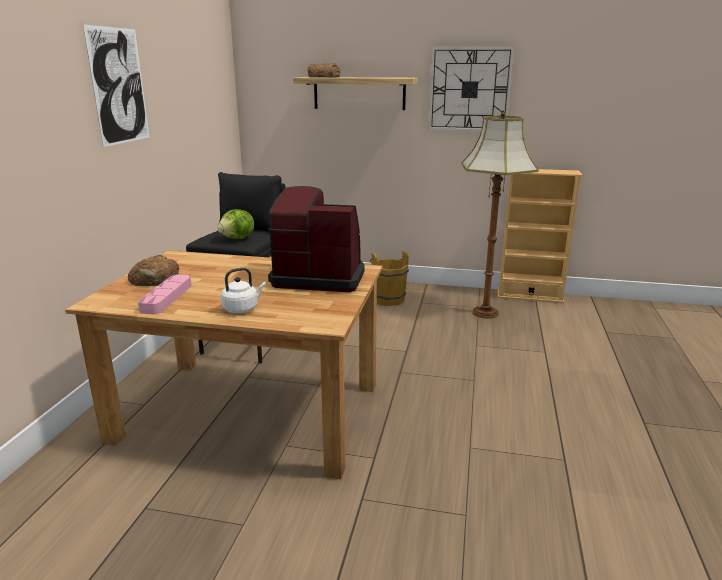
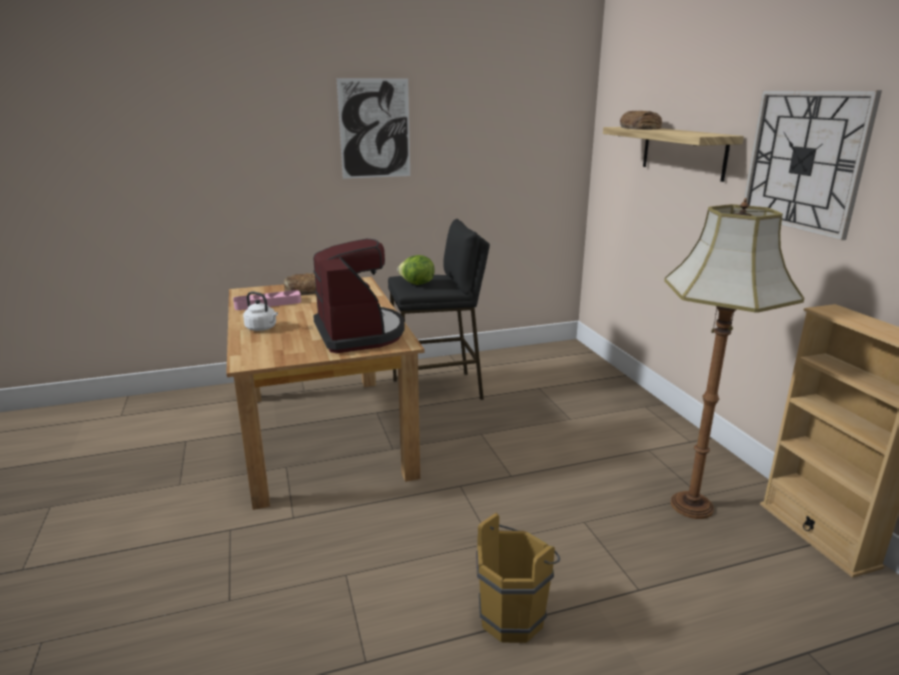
camera: 60 degrees right, 0 degrees up
(388, 299) = (625, 426): brown bucket -> brown bucket (515, 615)

